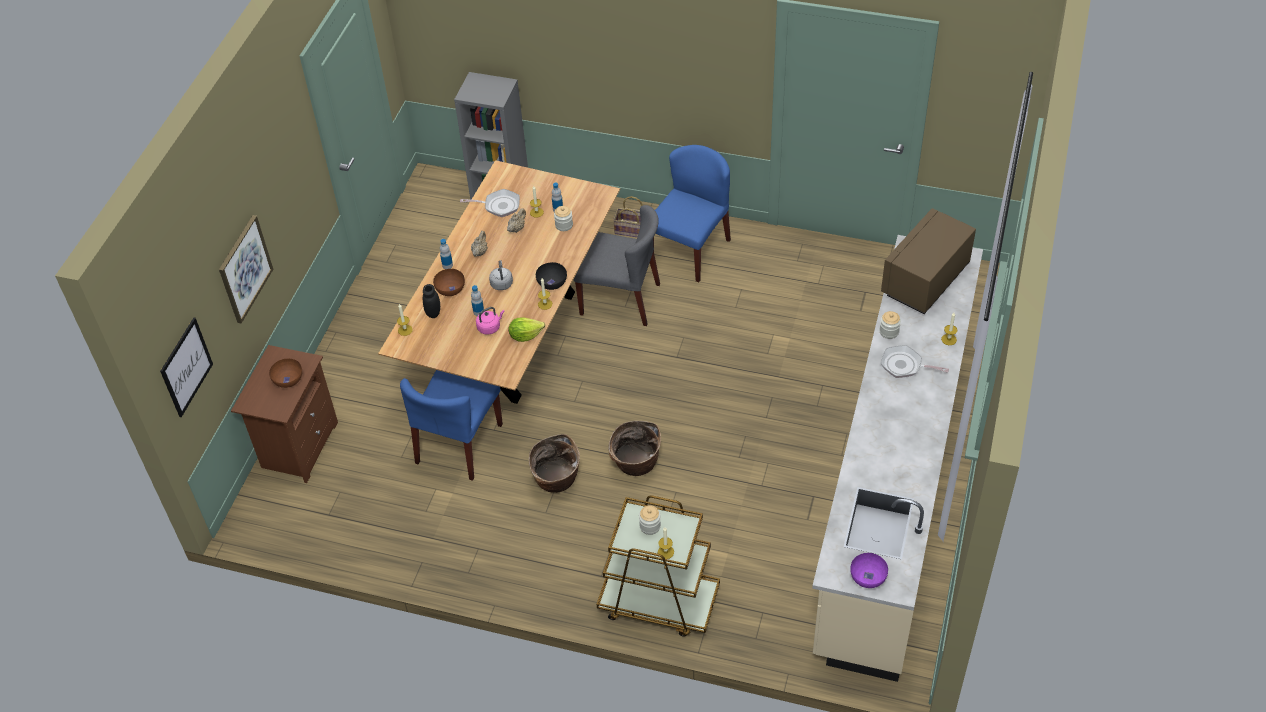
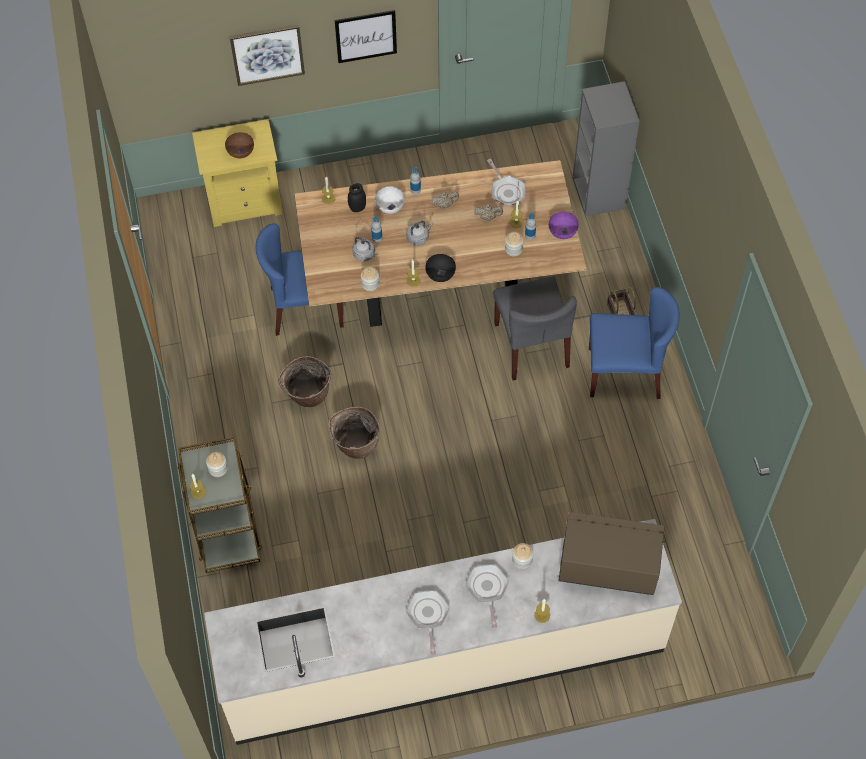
camera: 60 degrees right, 10 degrees up
(186, 367) = (152, 75): picture -> picture (366, 36)
(298, 446) = (245, 202): brown nightstand -> yellow nightstand
(450, 289) = (390, 205): brown bowl -> white bowl
(490, 327) = (365, 254): pink kettle -> grey kettle
(525, 335) = (370, 284): lettuce -> jar
(867, 577) = (231, 652): purple bowl -> purple bowl (562, 231)
(908, 416) = (428, 616): none -> frying pan

